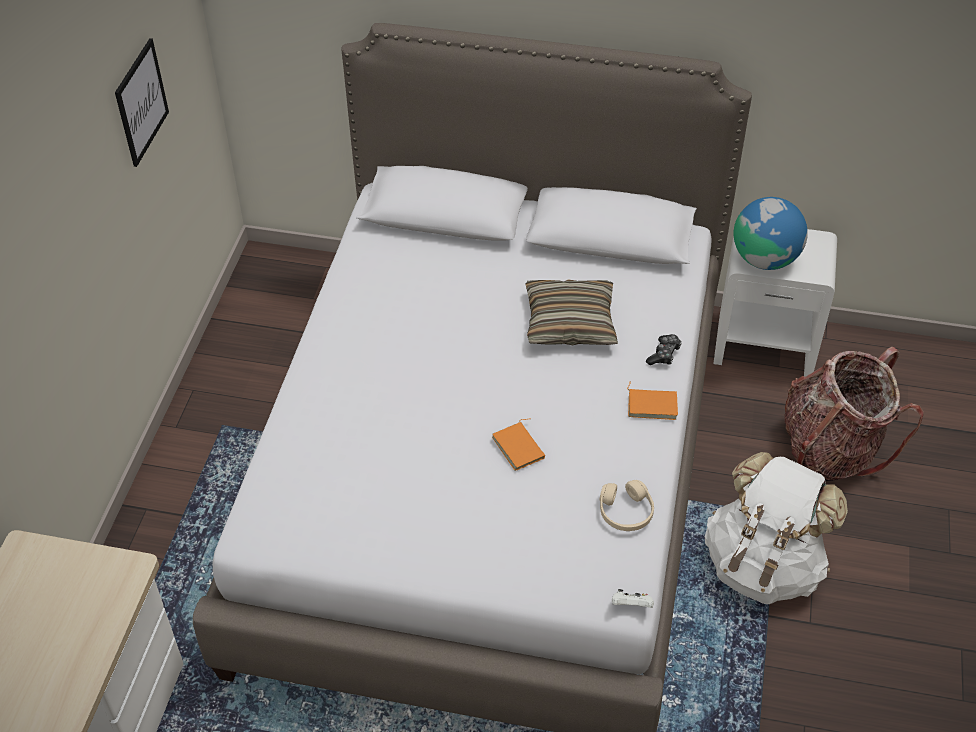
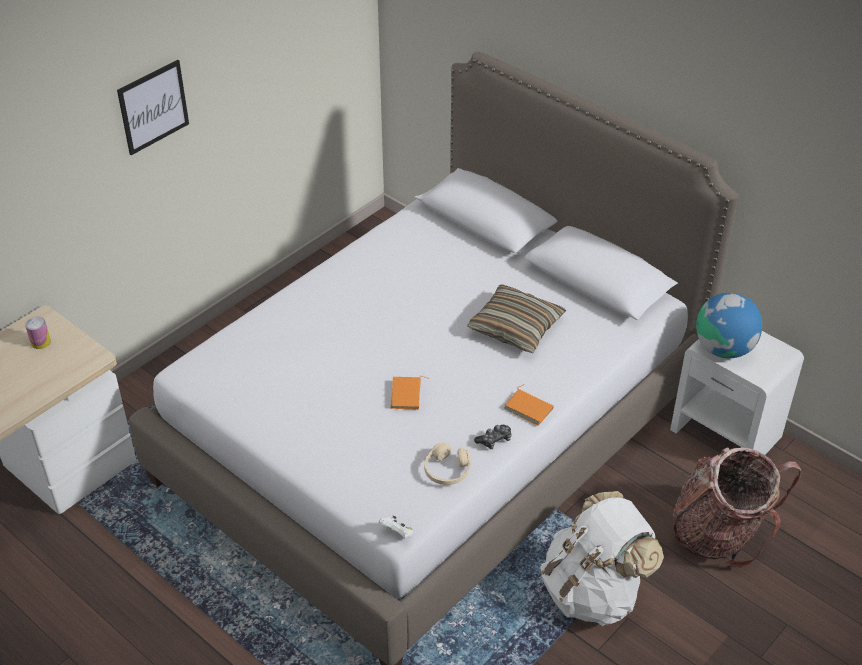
camera: 30 degrees right, 5 degrees down
(45, 580) = (40, 342): none -> can
(141, 102) = (281, 54): picture -> picture (153, 107)
(664, 354) = (568, 377): game controller -> game controller (494, 440)

